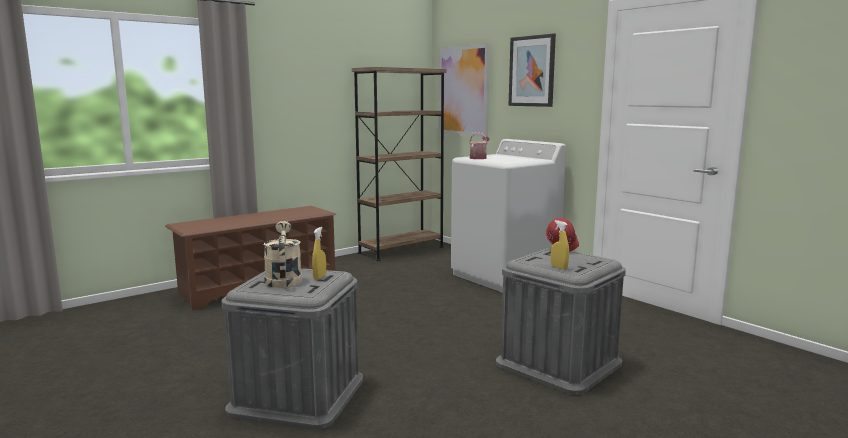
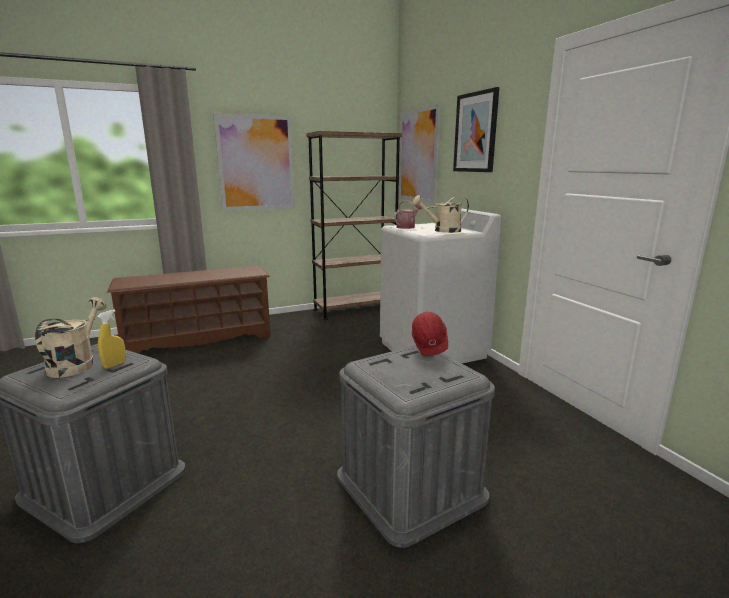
camera: 15 degrees right, 5 degrees up
(304, 98) = (256, 163): none -> picture
(516, 159) = (442, 230): none -> beige watering can
(559, 267) = (395, 382): yellow spray bottle -> none

